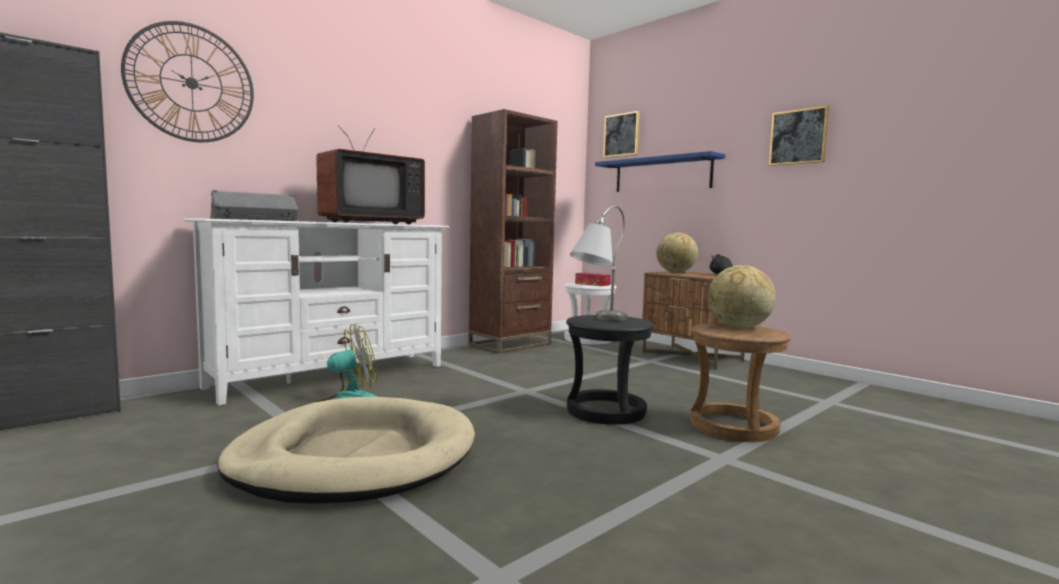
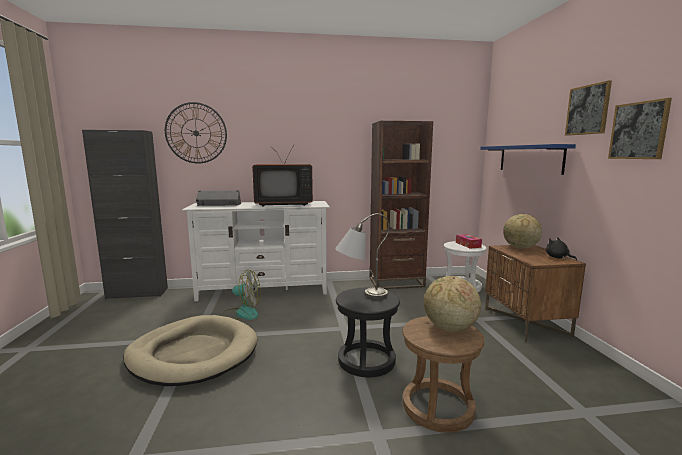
camera: 35 degrees right, 5 degrees up
(621, 135) = (506, 122): picture -> picture (588, 110)

